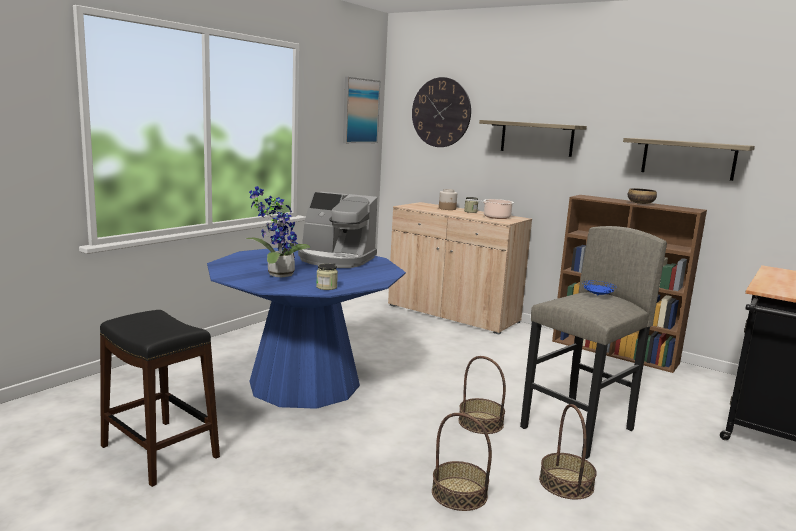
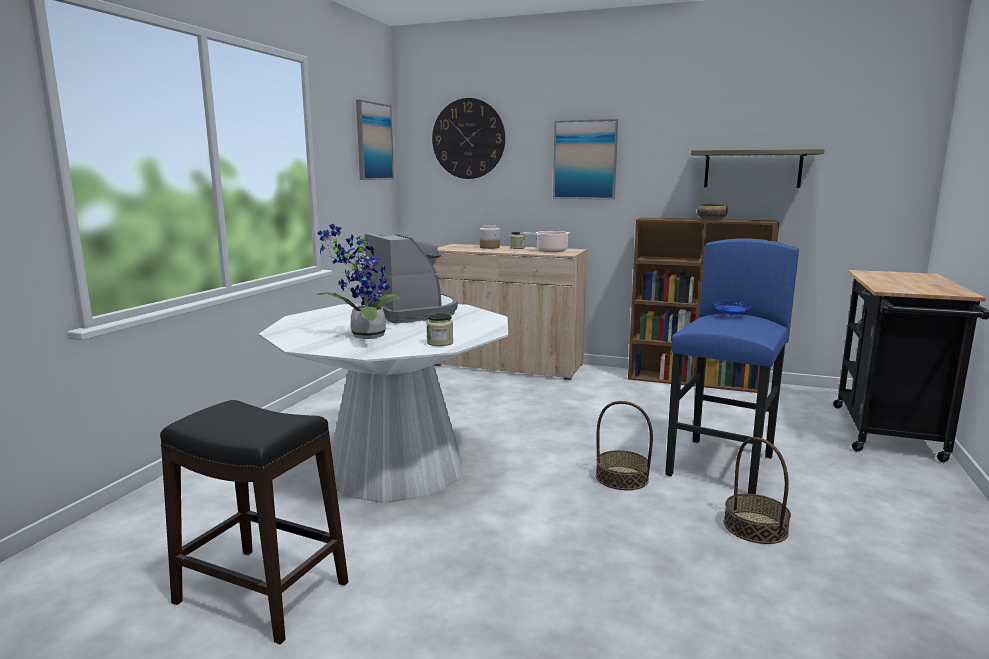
camera: 15 degrees left, 0 degrees up
(304, 383) = (395, 469): blue dining table -> white dining table
(335, 259) = (413, 312): coffee machine -> coffee machine turned 120 degrees counterclockwise
(459, 493) = (659, 564): basket -> none
(536, 138) = (585, 160): shelf -> picture
(578, 429) = (722, 466): grey stool -> blue stool

